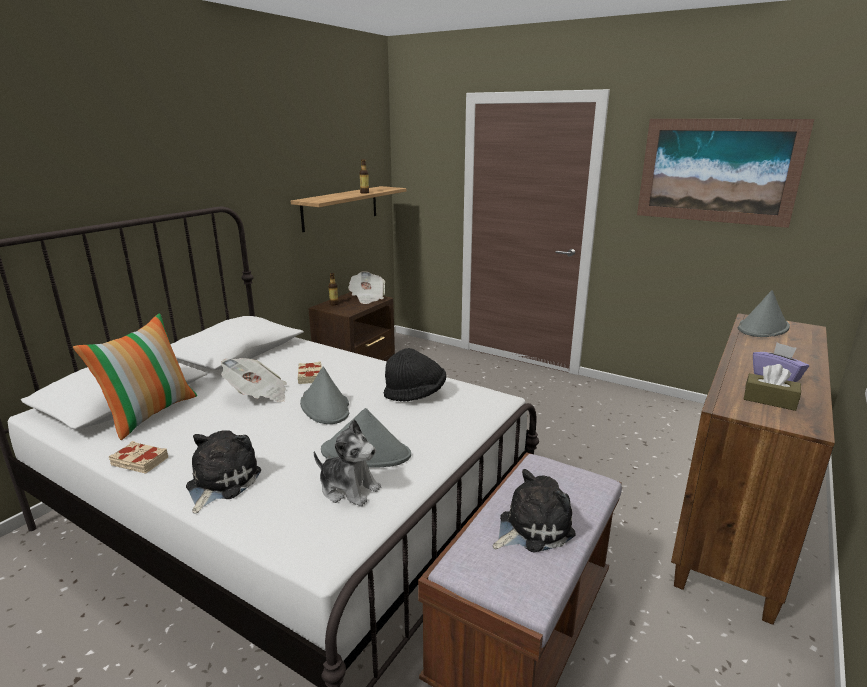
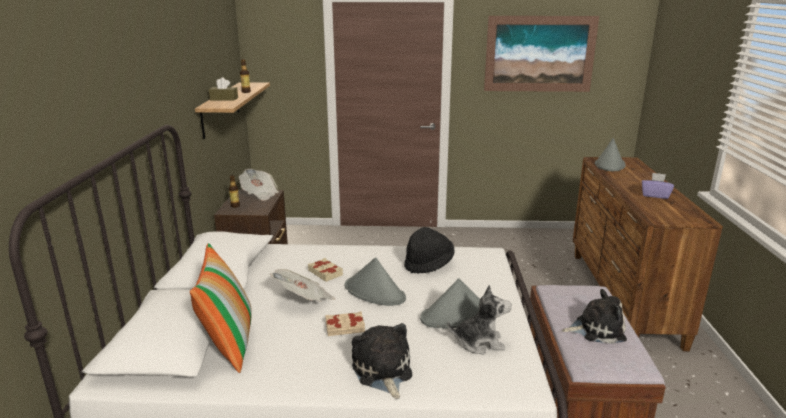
camera: 30 degrees left, 0 degrees up
(139, 462) = (288, 382): beige book -> beige book (345, 327)
(531, 528) = (596, 329): plush toy -> plush toy turned 60 degrees clockwise
(769, 400) = (669, 210): brown tissue box -> brown tissue box (224, 99)

